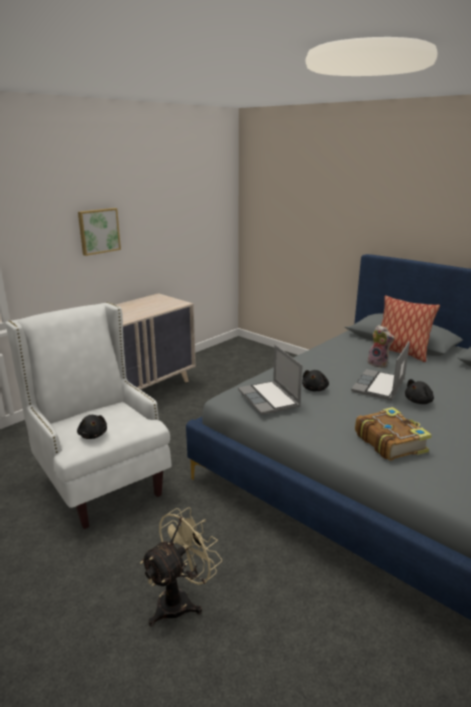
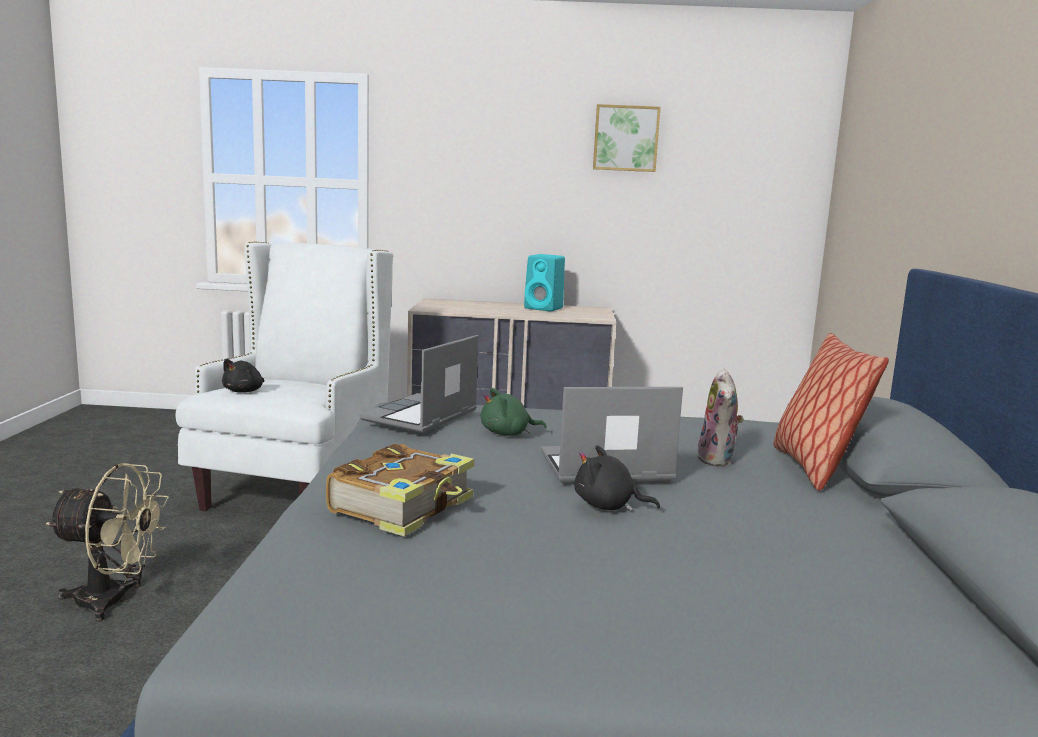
camera: 50 degrees right, 10 degrees down
(98, 231) = (517, 188): picture -> picture (625, 138)
(138, 305) = (545, 308): none -> turquoise speaker
(315, 389) = (508, 434): black plush toy -> green plush toy

